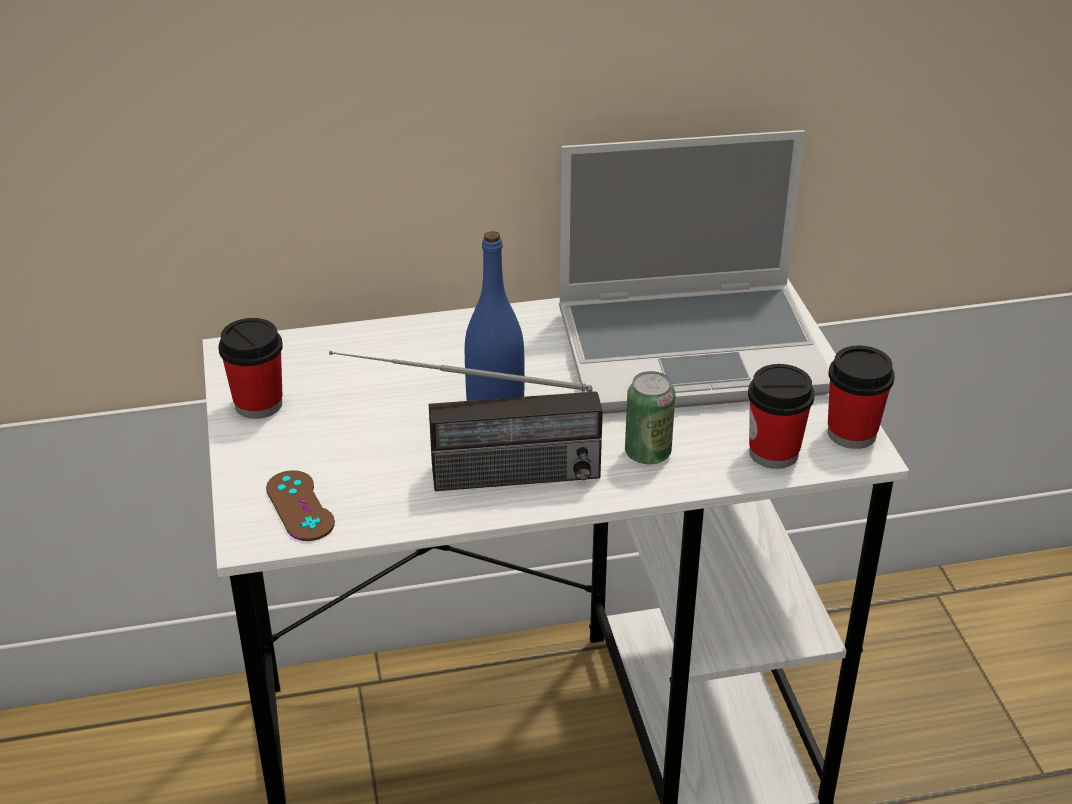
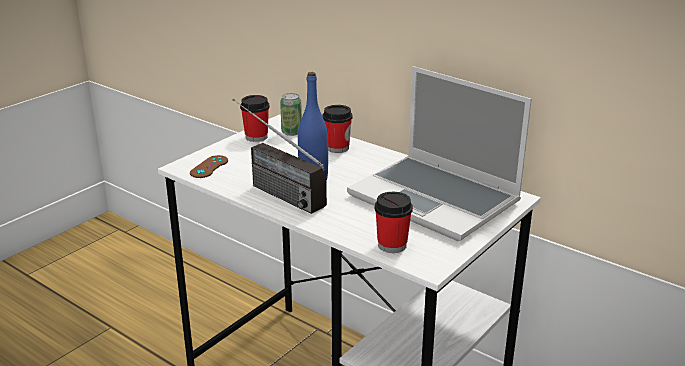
camera: 50 degrees right, 10 degrees down
(647, 453) = (344, 217): can -> can (291, 132)
(851, 433) = (440, 259): cup -> cup (337, 148)

